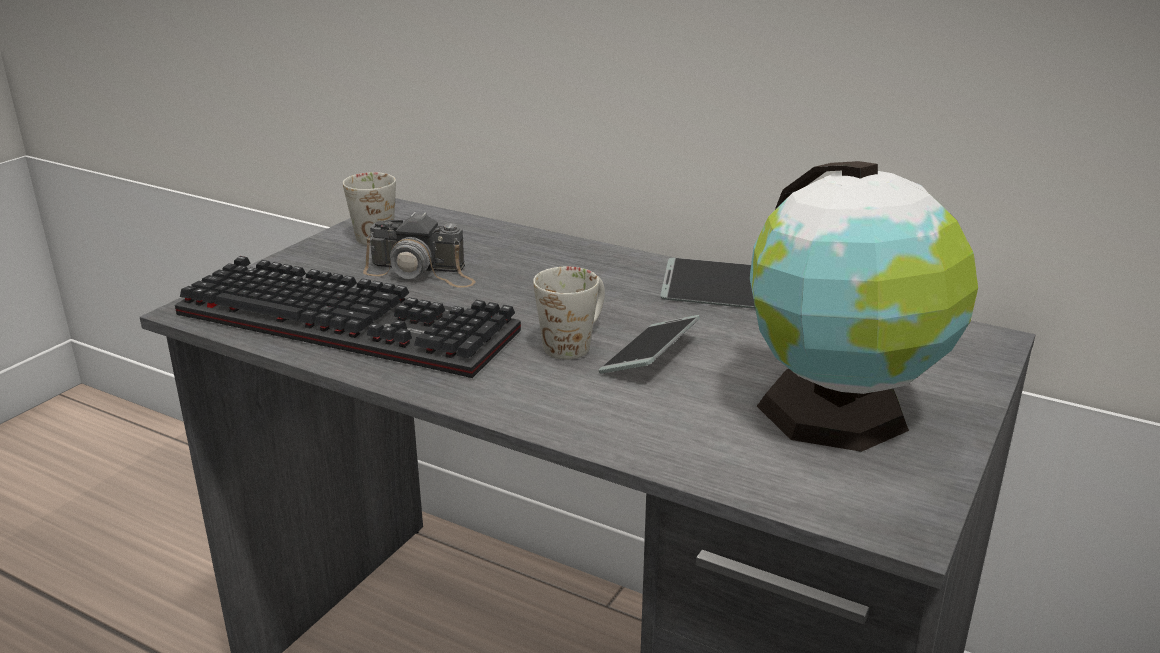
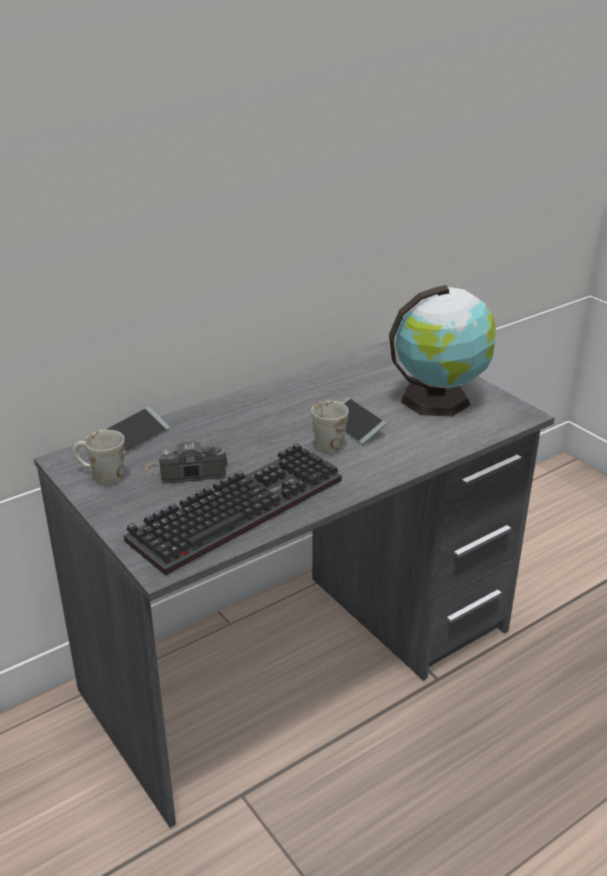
camera: 65 degrees left, 5 degrees up
(422, 272) = (186, 471): camera -> camera turned 135 degrees counterclockwise
(714, 294) = (302, 391): phone -> phone (137, 436)

